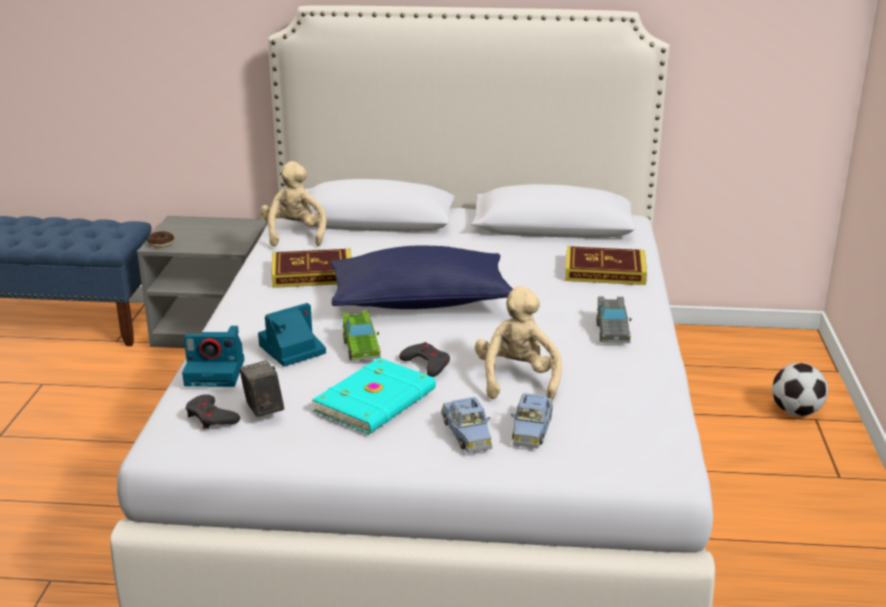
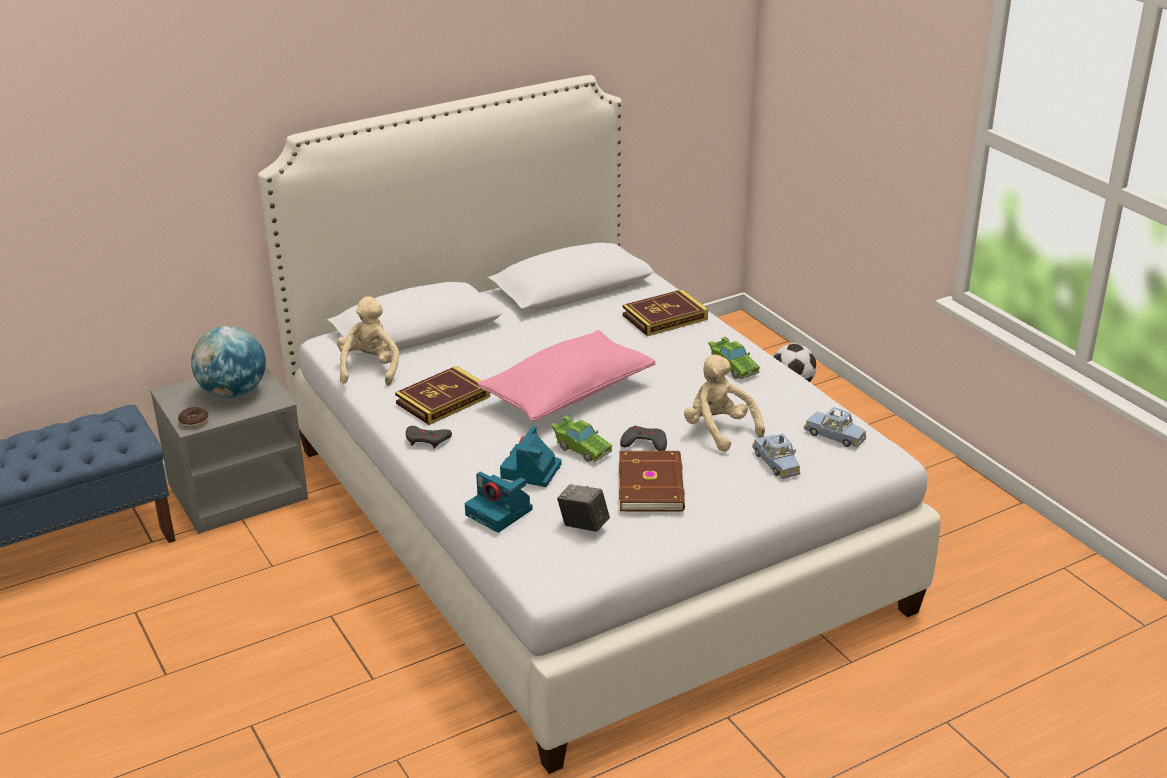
camera: 35 degrees left, 5 degrees up
(211, 417) = (553, 547): grey game controller -> grey game controller (427, 440)
(215, 234) = (233, 393): none -> globe
(216, 372) = (500, 512): camera -> camera turned 75 degrees clockwise
(294, 235) = (370, 368): beige plush toy -> beige plush toy turned 45 degrees clockwise
(377, 401) = (652, 485): turquoise book -> brown book
(420, 302) = (567, 394): blue pillow -> pink pillow
(467, 433) = (741, 483): blue toy car -> blue toy car (834, 436)
(612, 331) = (732, 367): grey toy car -> green toy car

